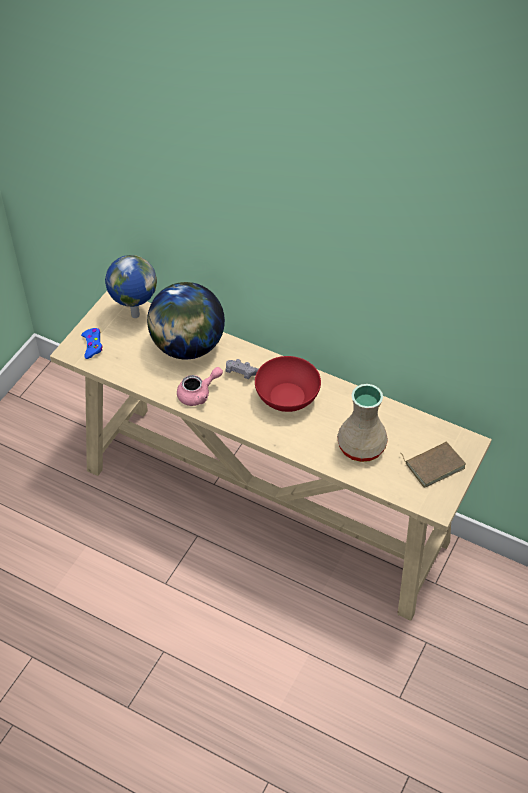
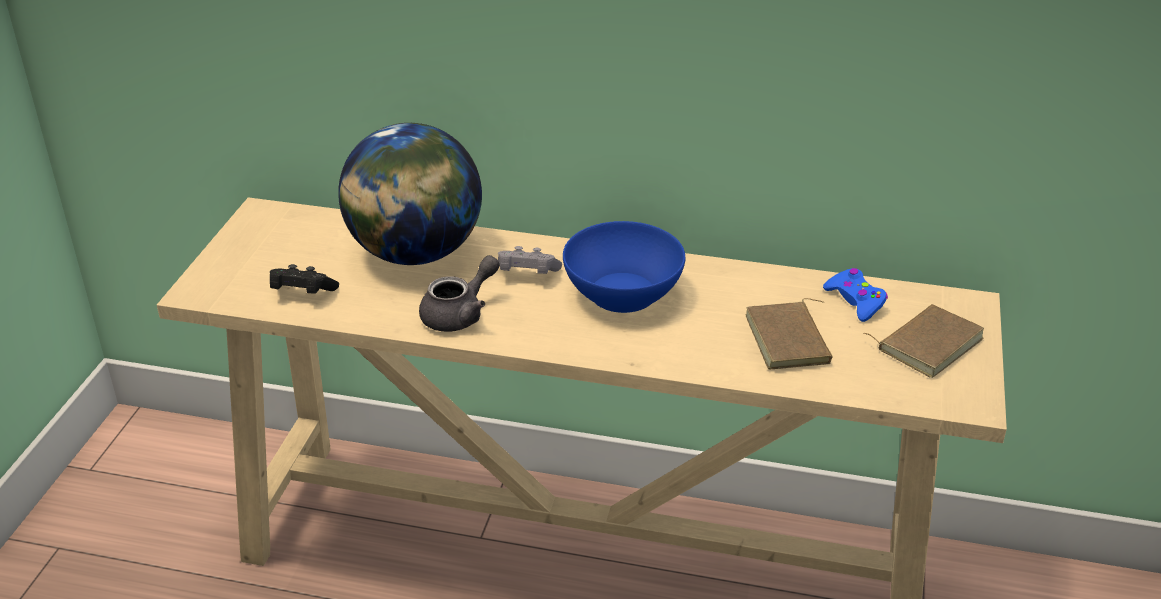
camera: 15 degrees left, 15 degrees down
(92, 345) = (237, 277): blue game controller -> blue game controller (855, 301)
(122, 363) = (302, 293): none -> black game controller
(134, 315) = (303, 226): globe -> none
(198, 394) = (460, 314): pink teapot -> grey teapot
(287, 397) = (623, 293): red bowl -> blue bowl
(362, 447) = (790, 340): beige vase -> brown book

